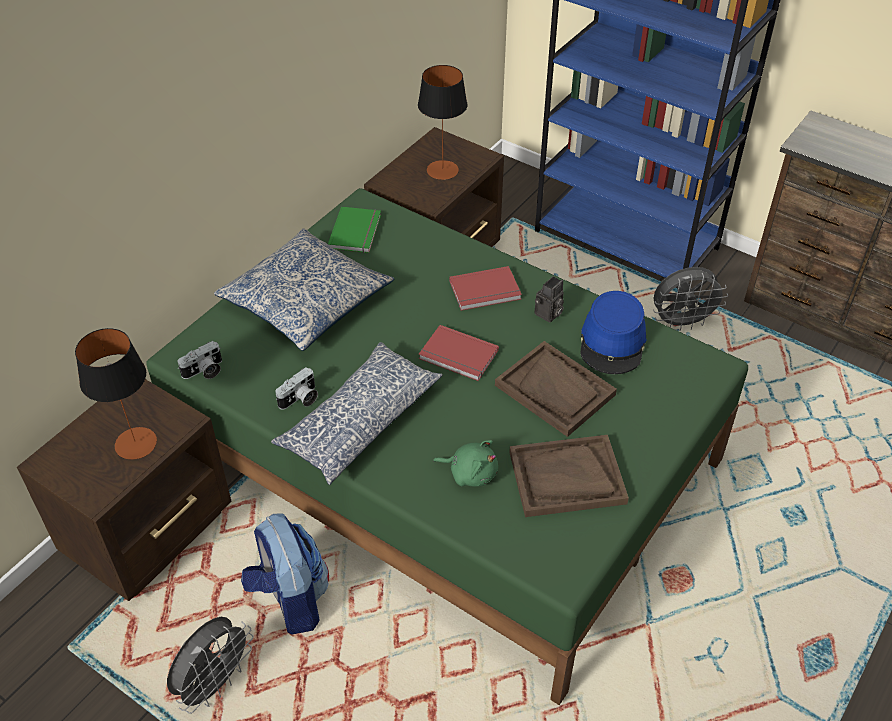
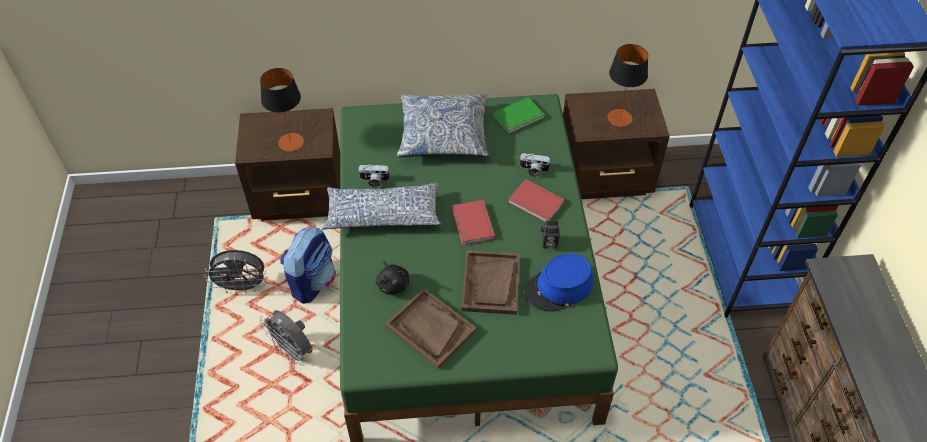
camera: 50 degrees right, 5 degrees up
(204, 371) = (355, 132): camera -> camera (533, 170)
(470, 473) = (393, 284): green plush toy -> black plush toy
(682, 323) = (700, 333): grey fan -> grey fan (293, 351)

